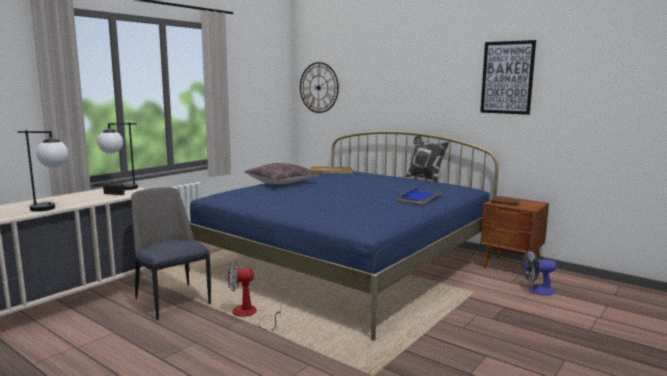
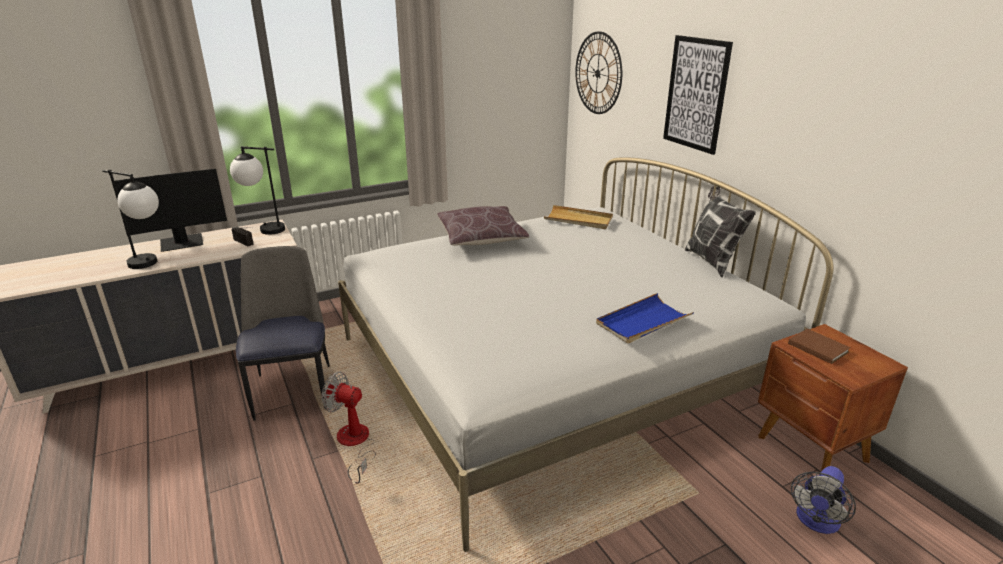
camera: 25 degrees right, 15 degrees up
(60, 199) = (182, 243): none -> monitor
(347, 263) = (552, 372): blue bed -> white bed
(507, 77) = (884, 112): picture -> picture (696, 94)
(537, 290) = (816, 522): fan -> fan turned 75 degrees counterclockwise

